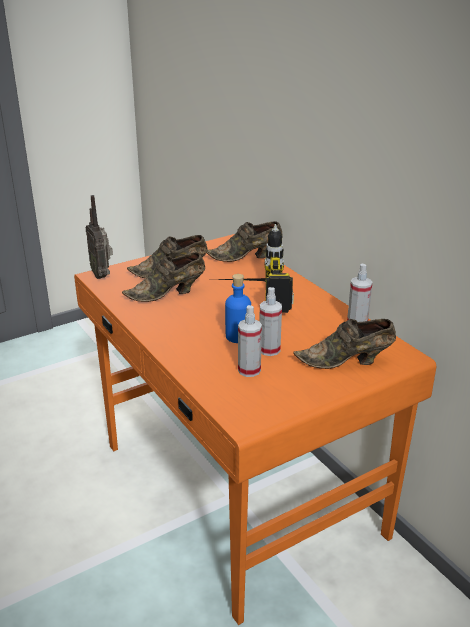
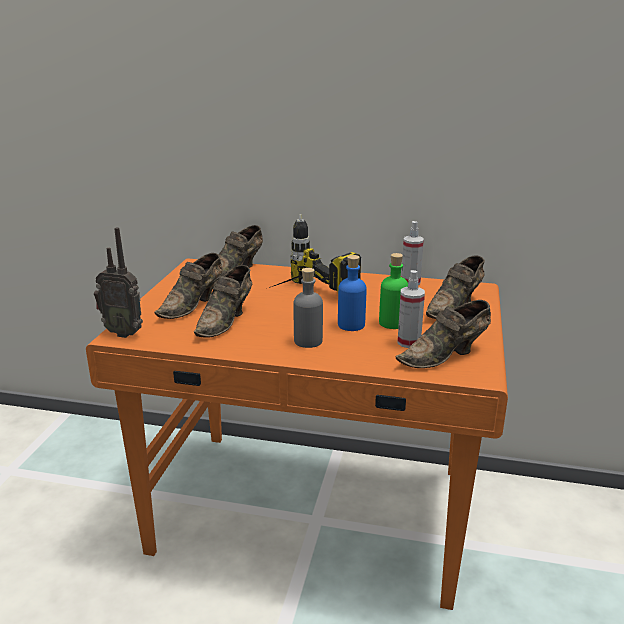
camera: 45 degrees left, 5 degrees down
(187, 333) = (308, 341): none -> grey bottle
(252, 394) = (446, 356): none -> brown shoe
(269, 350) = (392, 323): spray bottle -> green bottle

